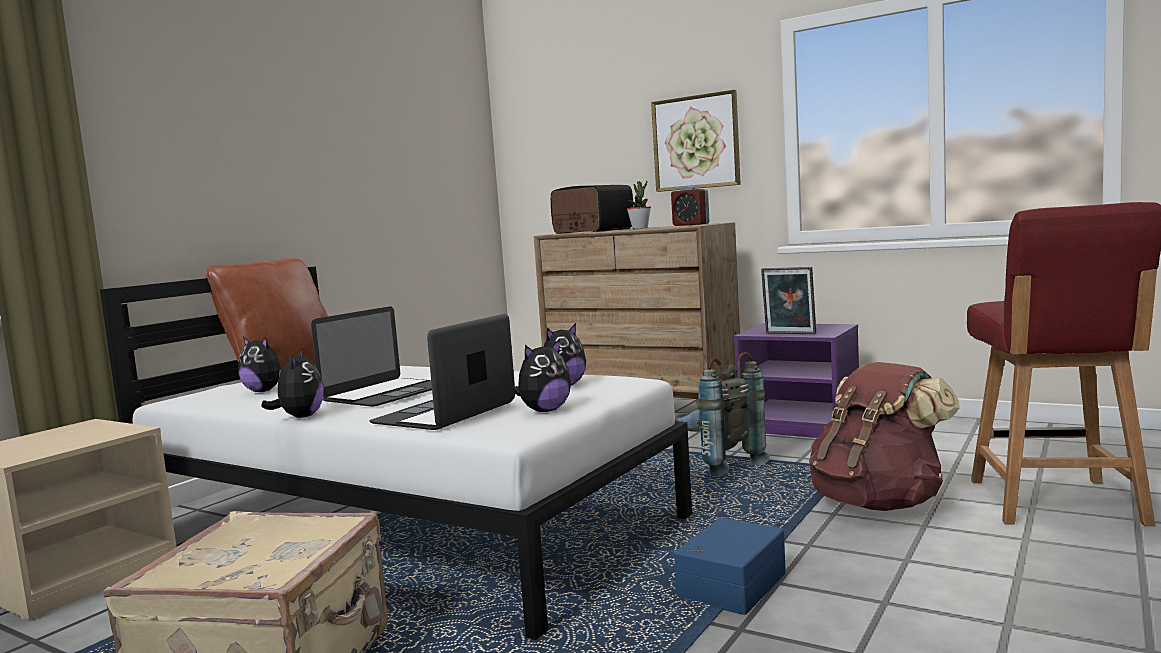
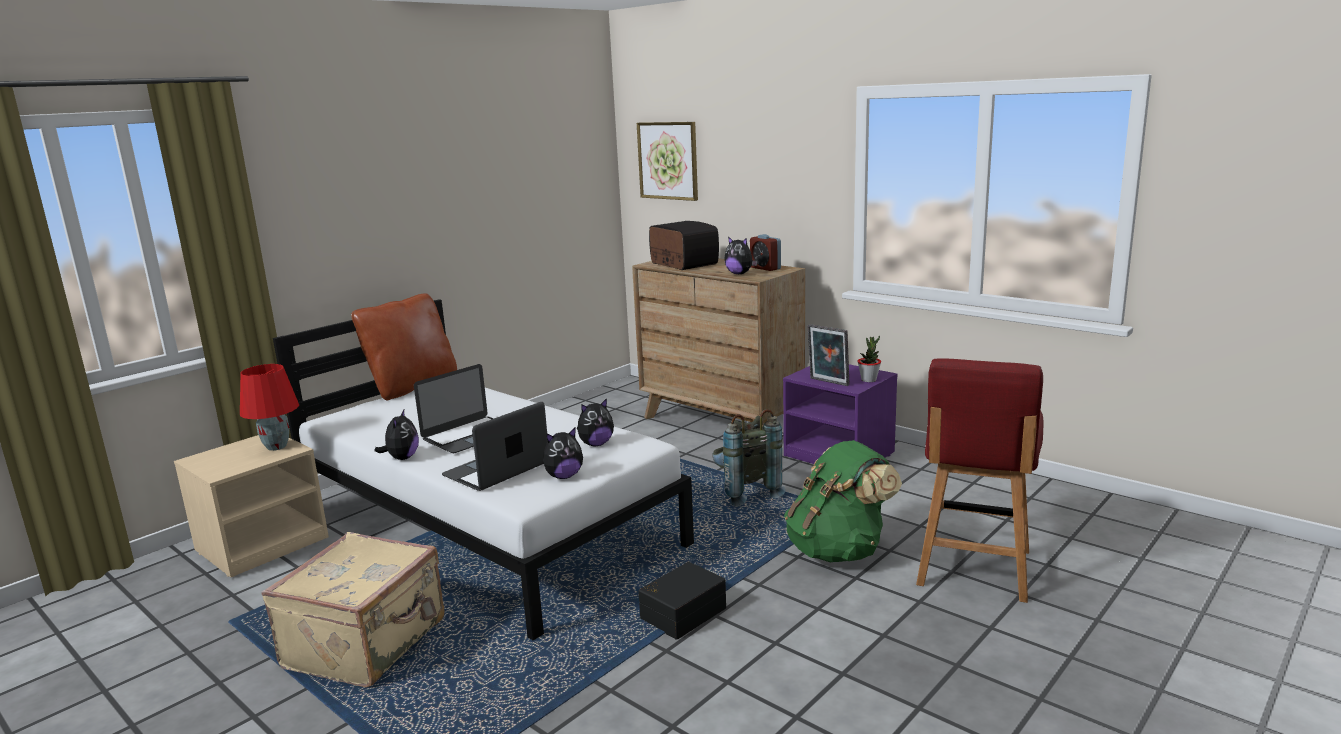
camera: 10 degrees right, 10 degrees up
(105, 430) = (277, 447): none -> red table lamp
(264, 391) = (390, 417): plush toy -> plush toy (739, 274)
(640, 228) = (720, 269): potted plant -> potted plant (869, 380)
(696, 142) = (782, 186): picture -> picture (668, 160)
(729, 585) = (681, 613): blue storage box -> black storage box
(878, 503) = (839, 550): brown backpack -> green backpack

